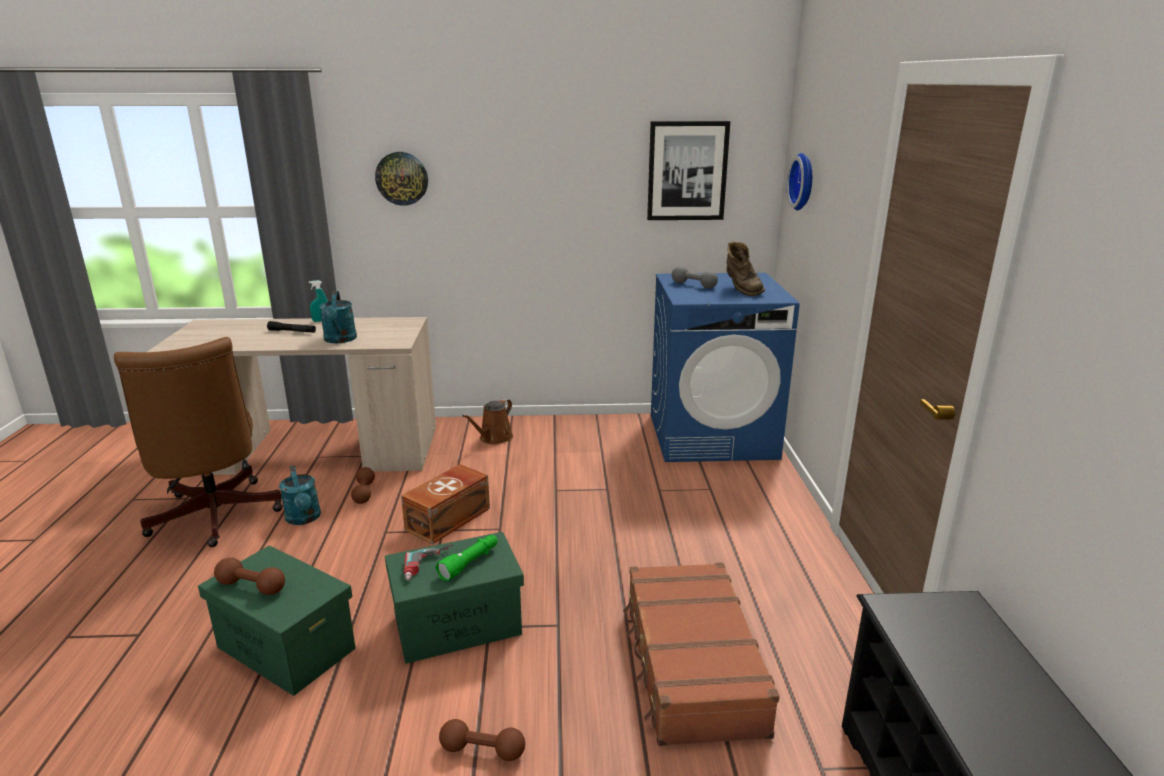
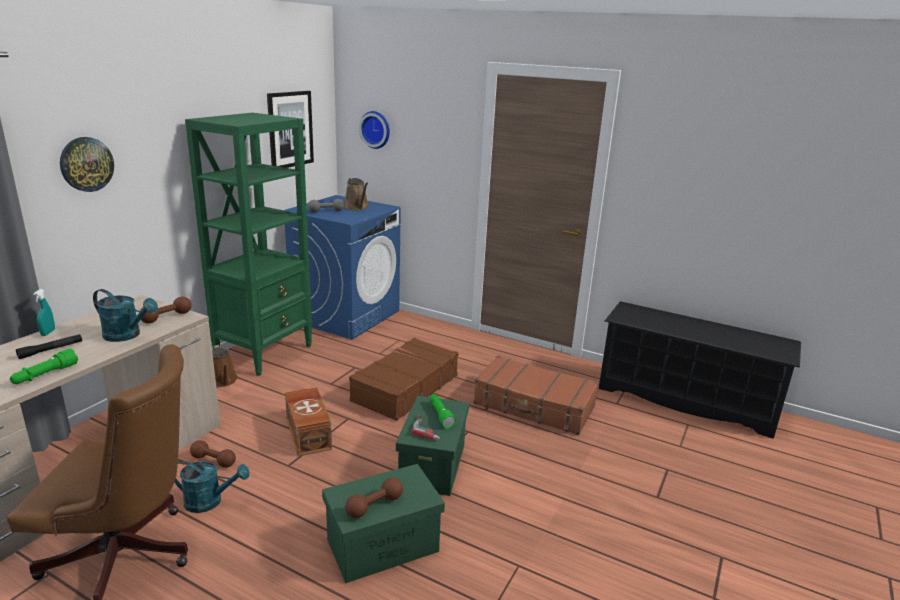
camera: 60 degrees left, 0 degrees up
(249, 344) = (45, 375): none -> green flashlight
(482, 750) = (544, 488): brown dumbbell -> brown dumbbell (167, 317)
(570, 432) = (265, 352): none -> green bookcase
(603, 538) = (404, 388): none -> brown suitcase
(741, 290) = (357, 207): brown boot -> brown watering can

